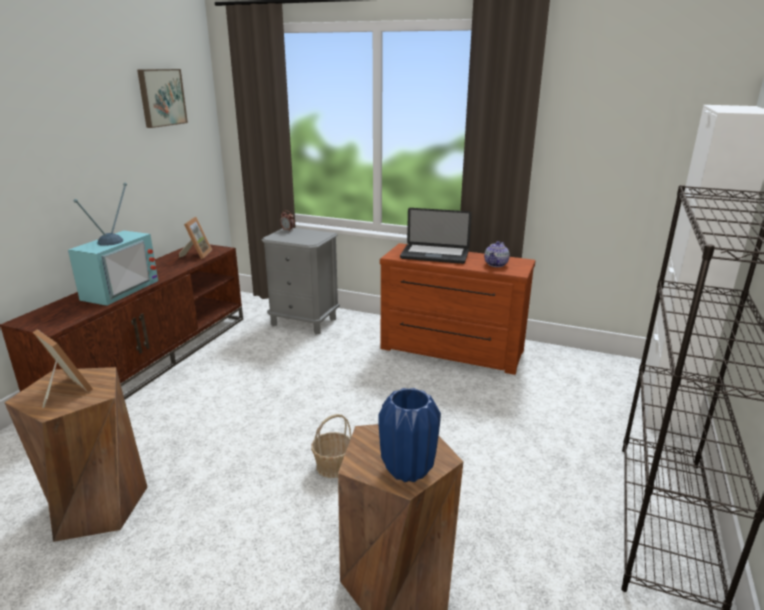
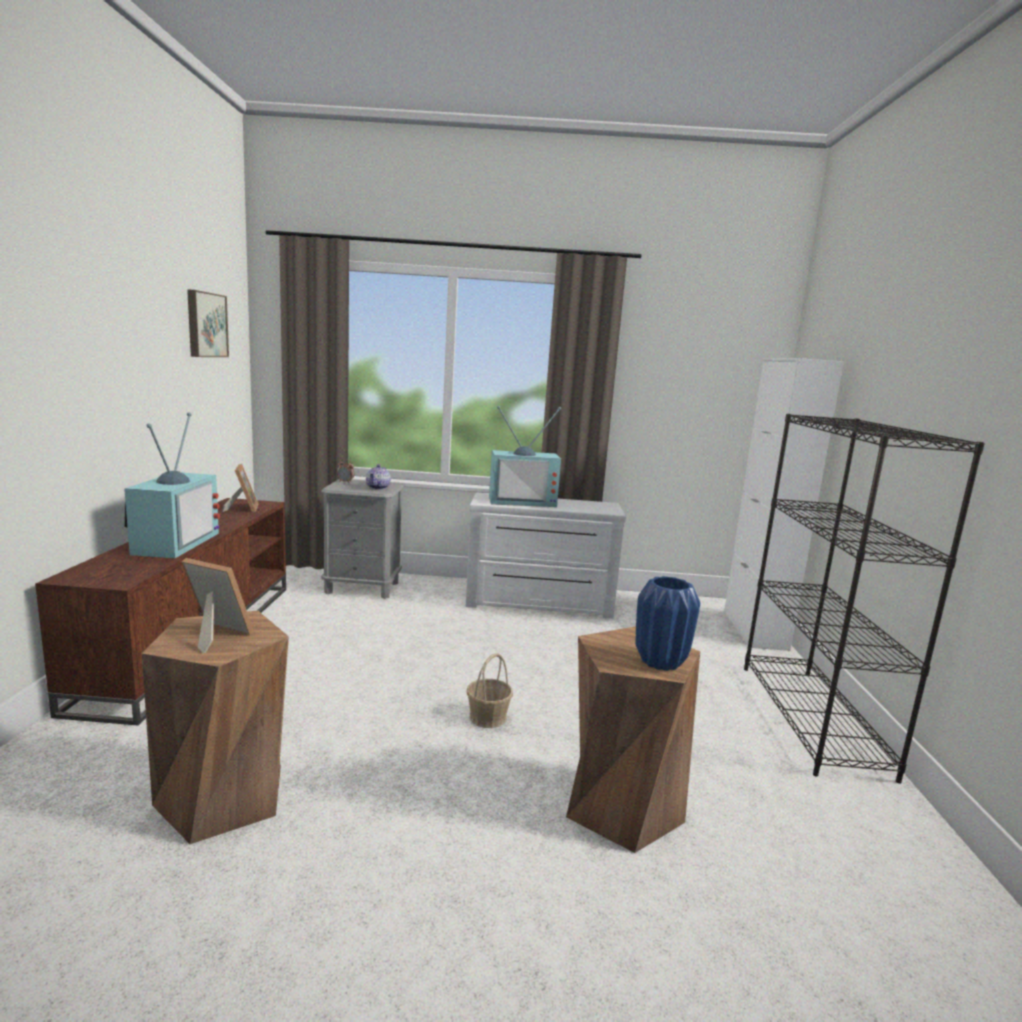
camera: 20 degrees left, 10 degrees down
(434, 255) = (523, 501): laptop -> television
(451, 351) = (539, 604): brown dresser -> white dresser
(496, 264) = (588, 506): teapot -> teapot (378, 487)

